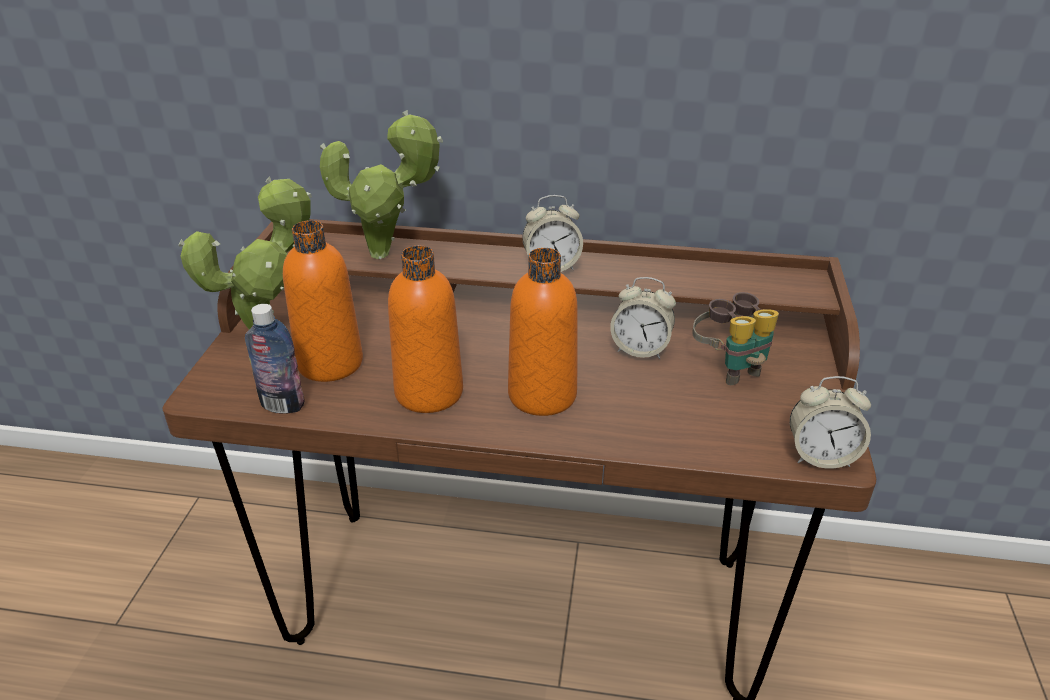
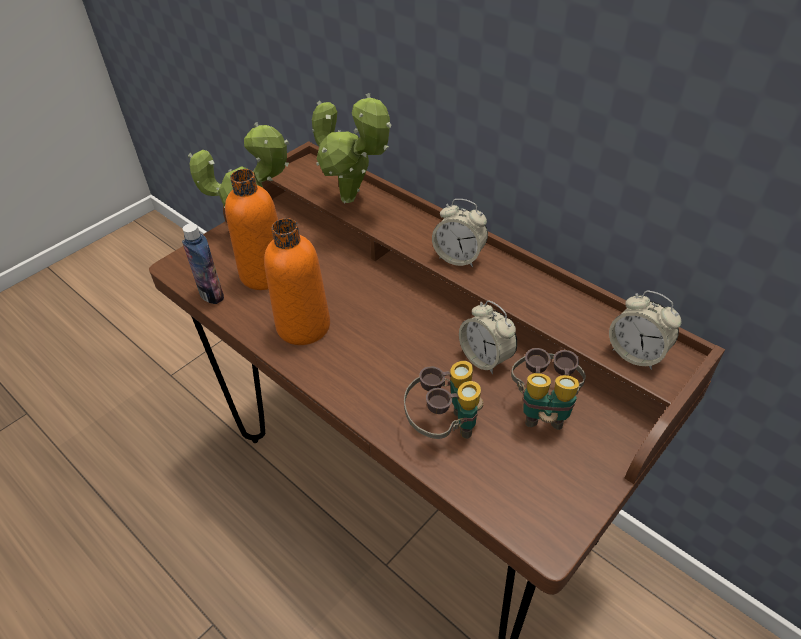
camera: 35 degrees right, 10 degrees up
(542, 395) = (375, 364): orange bottle -> none
(662, 417) = (443, 427): none -> binoculars
(820, 456) = (537, 529): alarm clock -> alarm clock (636, 353)

